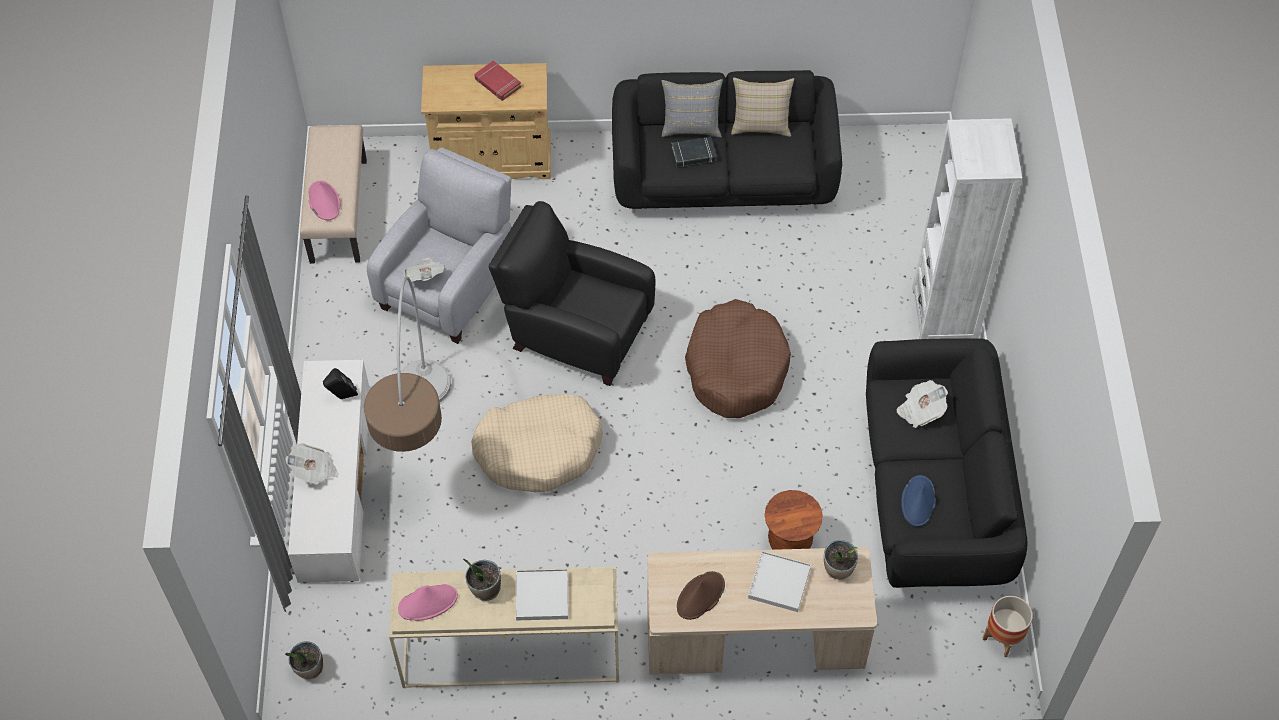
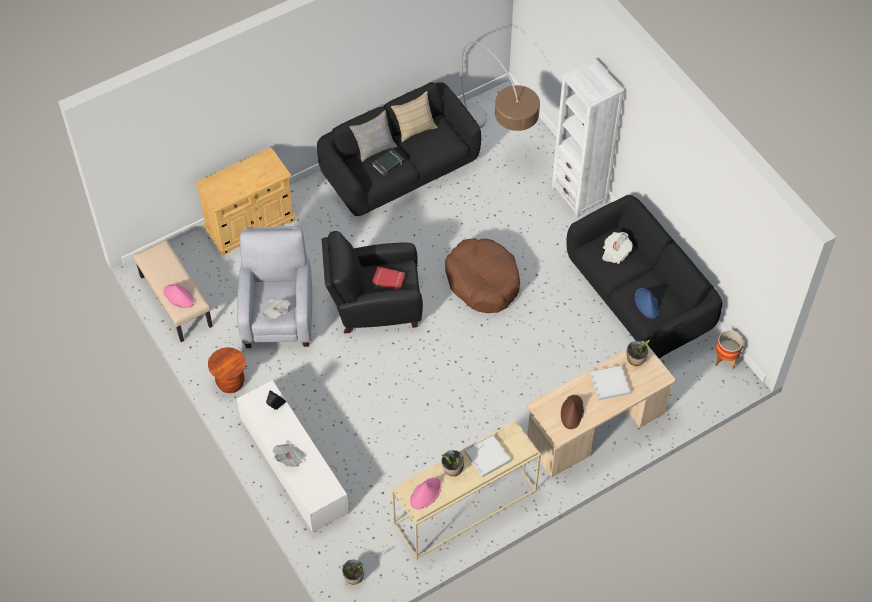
camera: 30 degrees left, 0 degrees up
(421, 448) = (330, 418): floor lamp -> floor lamp (495, 148)
(497, 83) = (249, 173): red book -> red book (388, 280)
(539, 450) = (401, 384): beige dog bed -> none
(789, 543) = (579, 366): brown stool -> brown stool (230, 383)

